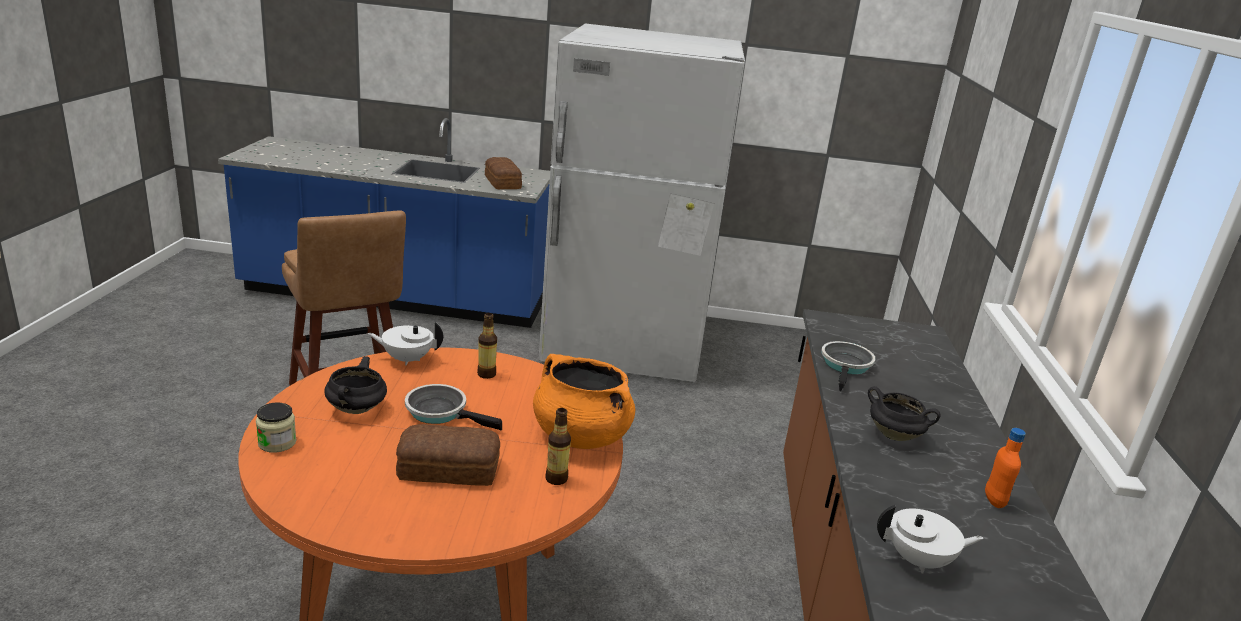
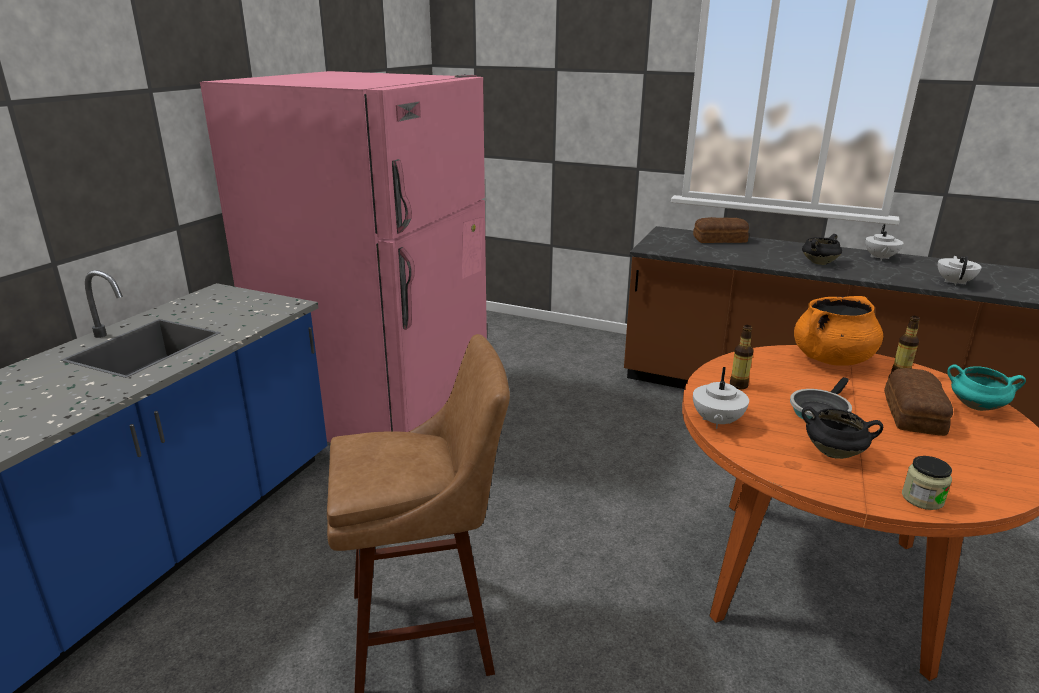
camera: 70 degrees left, 0 degrees up
(479, 519) = (975, 407): none -> turquoise cooking pot
(502, 182) = (241, 312): bread -> bread (720, 240)
(625, 339) = (380, 407): white fridge -> pink fridge
(846, 366) = (727, 257): frying pan -> none
(994, 500) = (880, 258): orange bottle -> white teapot

